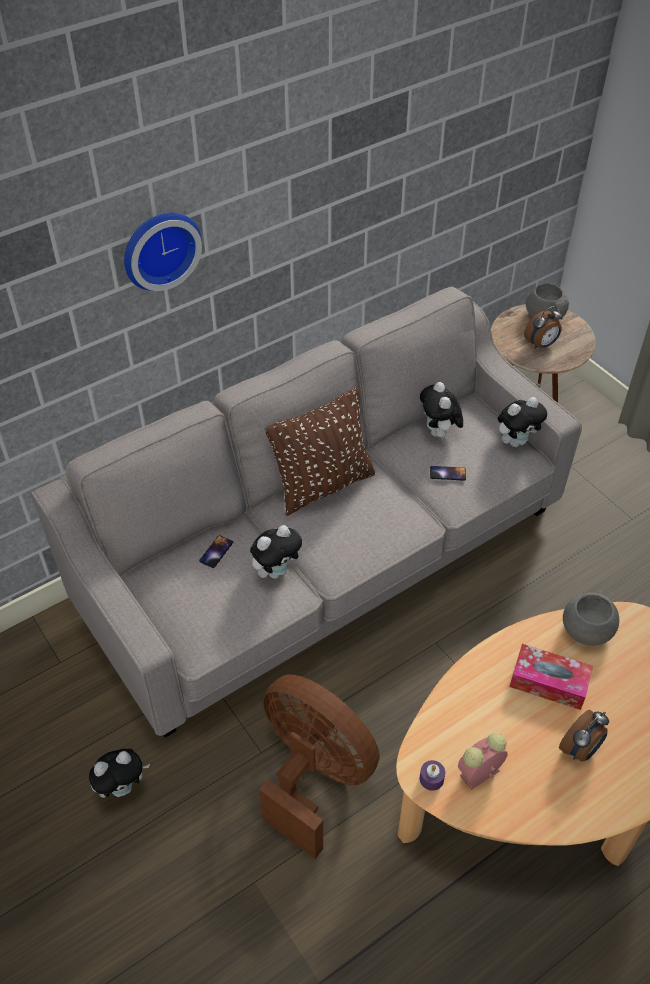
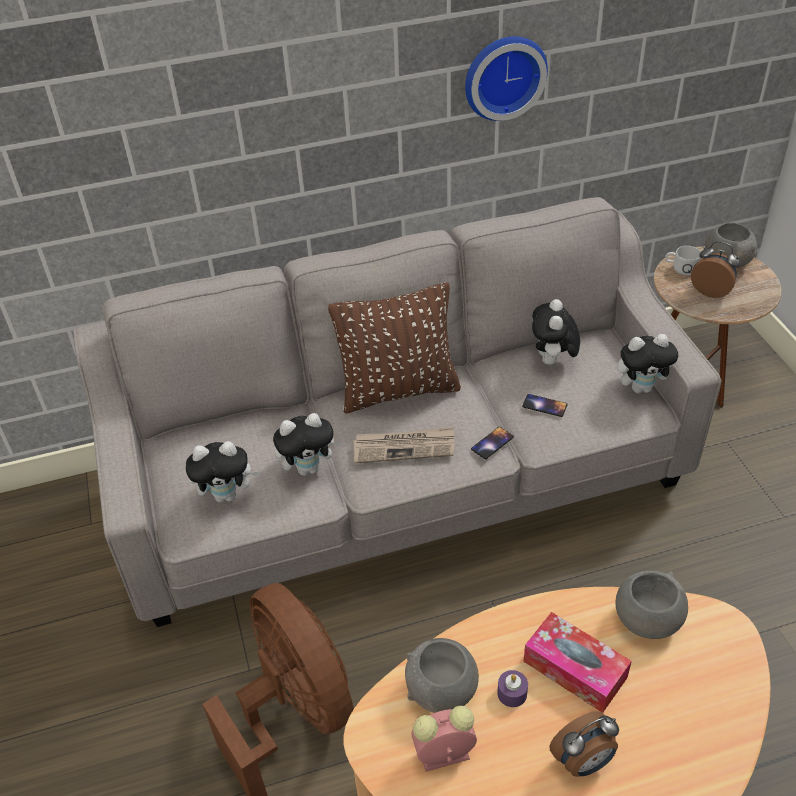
camera: 20 degrees right, 5 degrees down
(123, 787) = (92, 667): plush toy -> plush toy (227, 495)
(159, 248) = (228, 77): wall clock -> wall clock (503, 76)
(216, 552) = (254, 434): phone -> phone (492, 443)
(349, 534) = (404, 447): none -> newspaper
(431, 779) = (383, 744): purple candle -> purple candle (512, 693)
(458, 725) = (442, 690): none -> grey bowl
(510, 328) = (680, 268): none -> white mug
(541, 345) = (711, 291): alarm clock -> alarm clock turned 135 degrees counterclockwise

